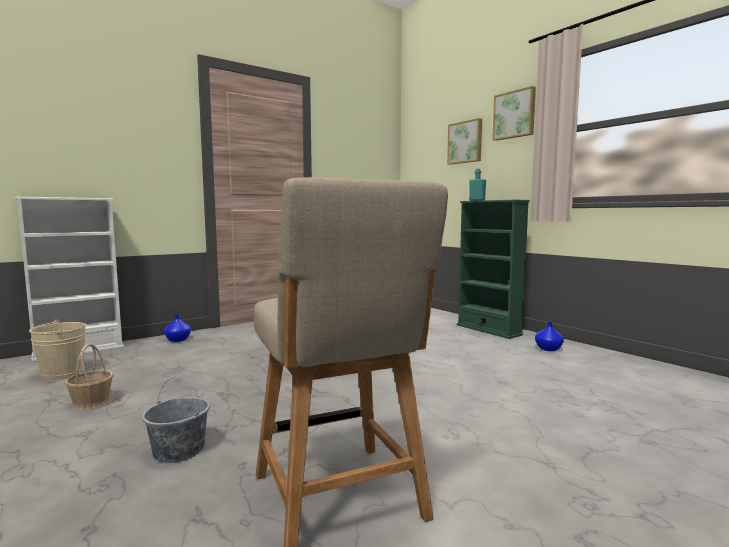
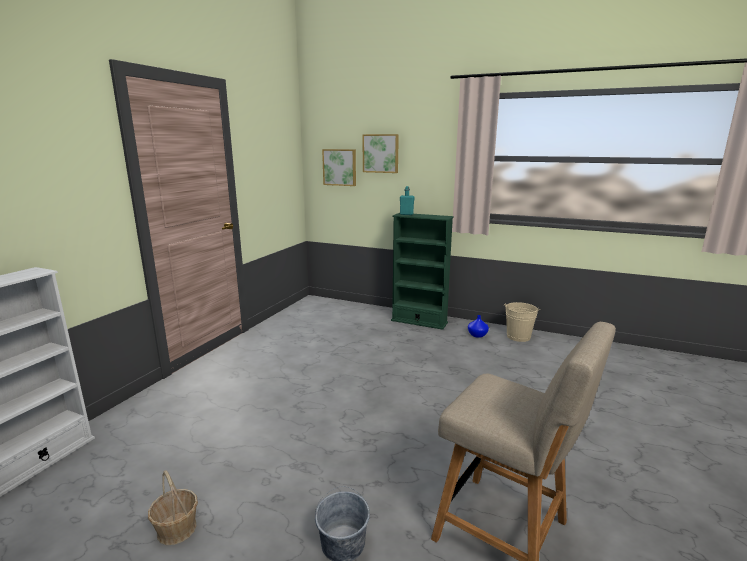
camera: 30 degrees left, 10 degrees up
(62, 374) = (73, 504): beige bucket -> beige bucket (518, 336)
(178, 340) = (149, 407): blue vase -> none
(514, 115) = (431, 136): picture -> picture (340, 167)

